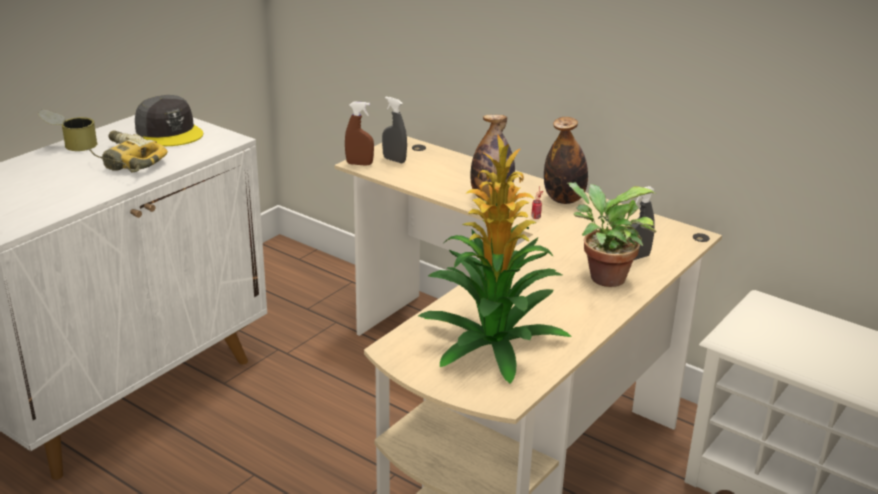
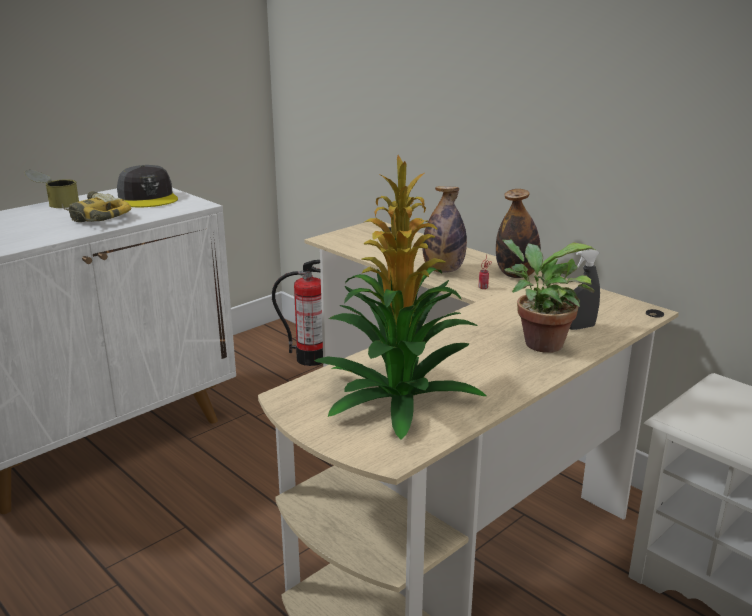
camera: 10 degrees right, 5 degrees down
(326, 282) = (311, 358): none -> fire extinguisher
(359, 164) = (327, 239): brown spray bottle -> none
(394, 160) = (361, 238): grey spray bottle -> none

